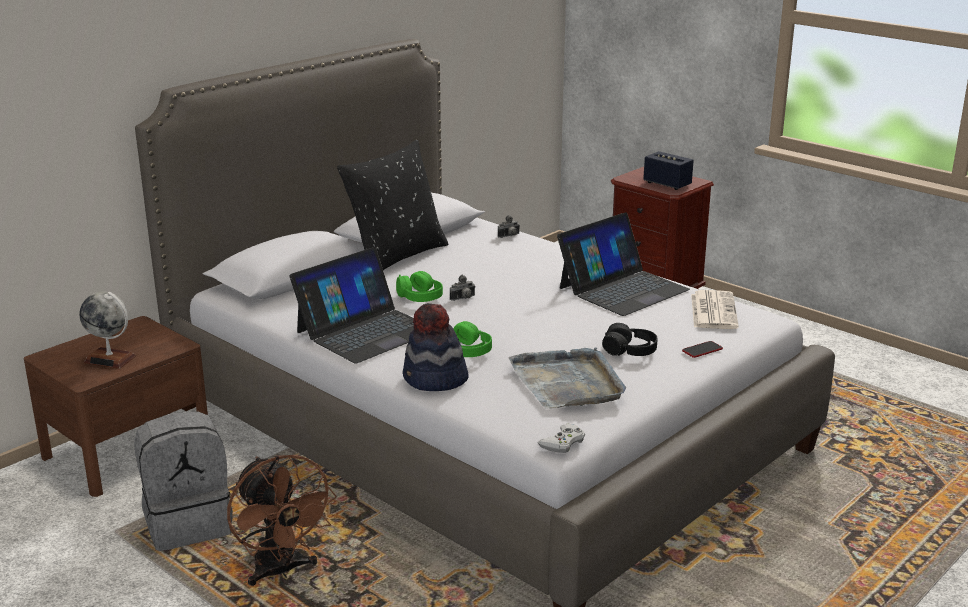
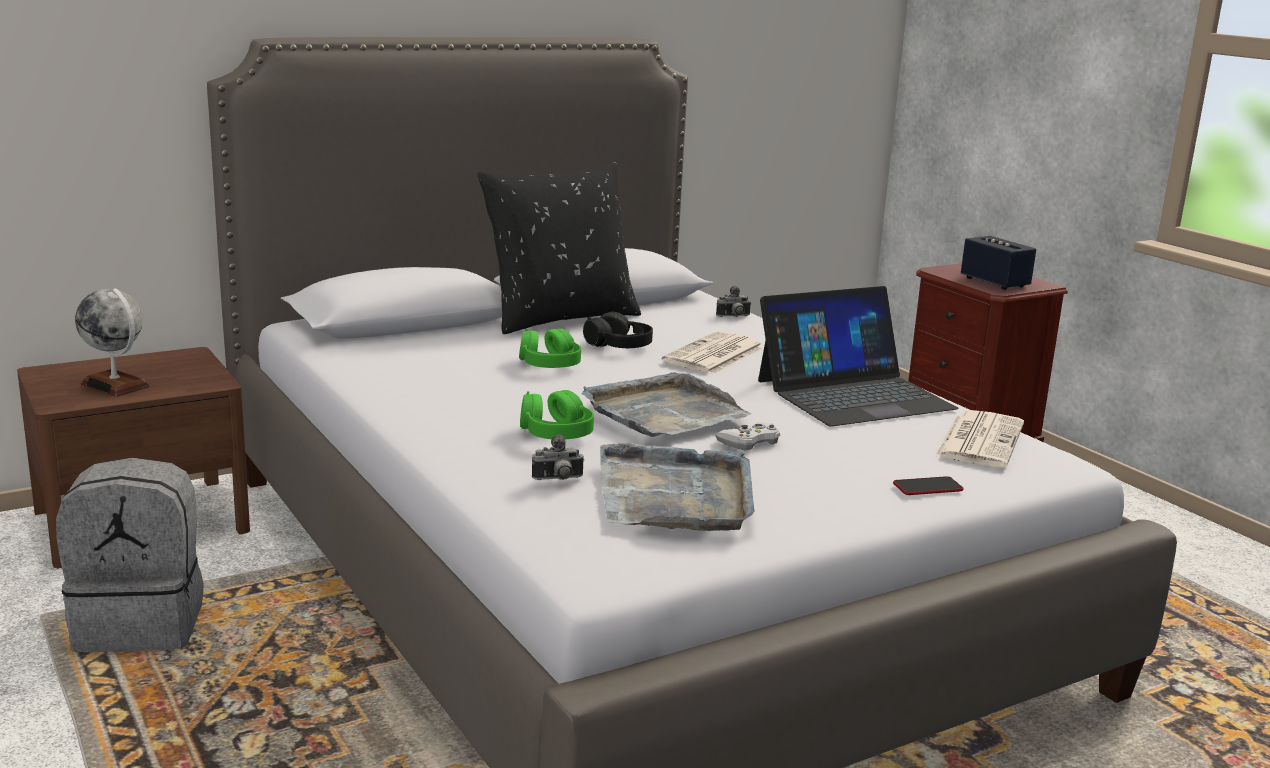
camera: 15 degrees right, 5 degrees down
(281, 571) = (209, 713): brown fan -> none
(366, 331) = (439, 391): laptop -> none
(435, 380) = (480, 461): hat -> none
(463, 299) = (609, 374): camera -> camera (558, 479)
(518, 272) = (714, 355): none -> newspaper
(520, 323) = (663, 412): none -> grey tray
(563, 443) = (603, 577): white game controller -> white game controller (749, 442)
(630, 351) = (809, 471): black headphones -> black headphones (619, 345)

